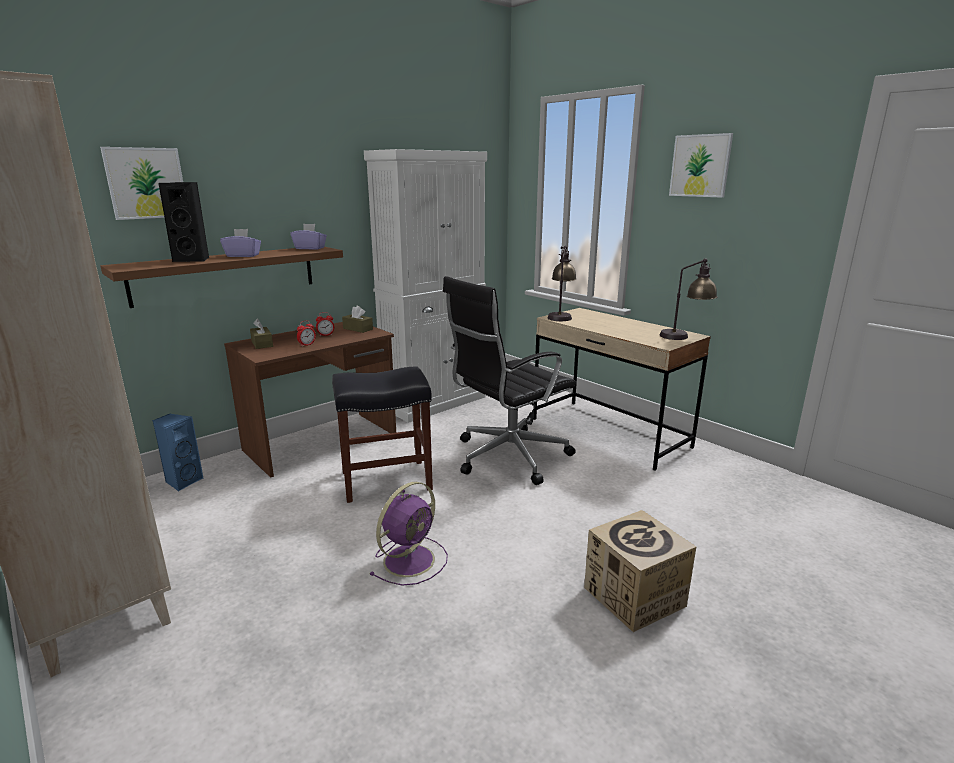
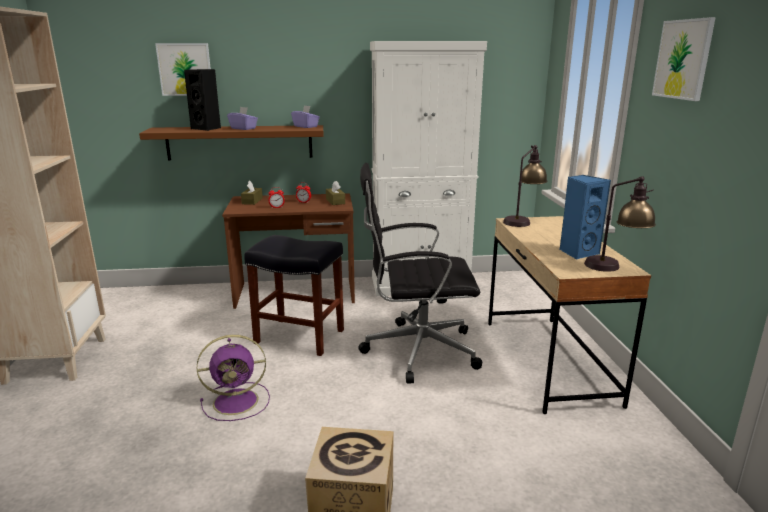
camera: 35 degrees right, 0 degrees up
(183, 481) = (185, 294): blue speaker -> blue speaker (578, 252)

